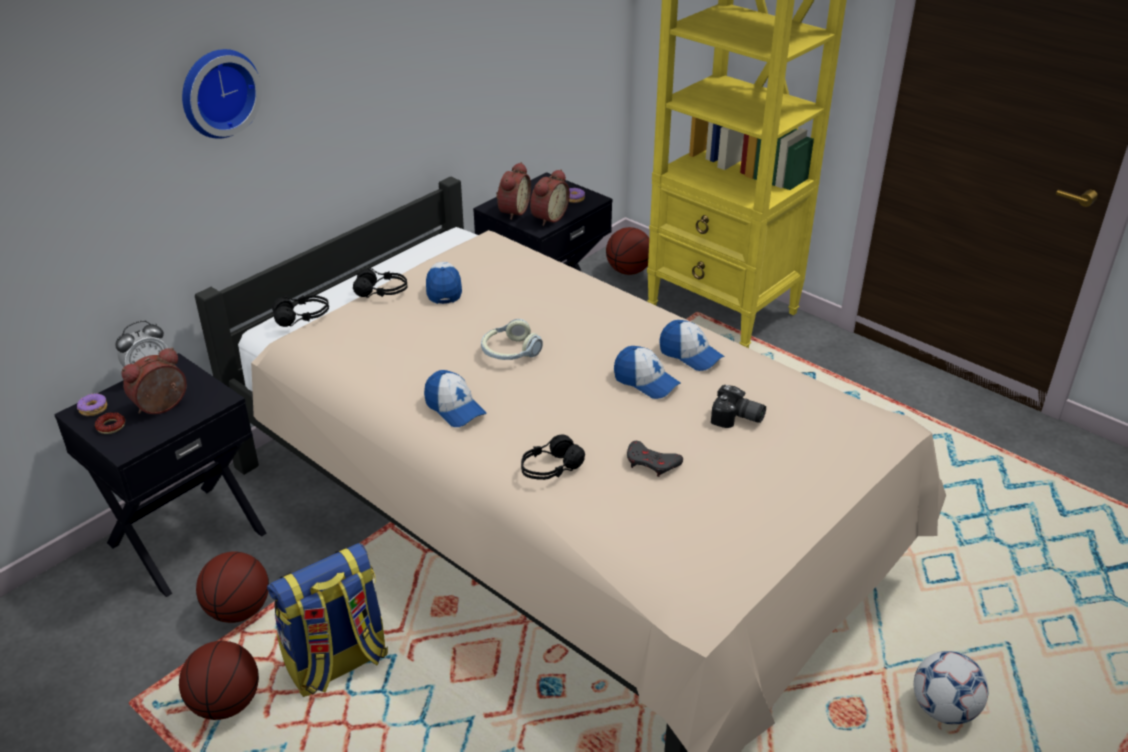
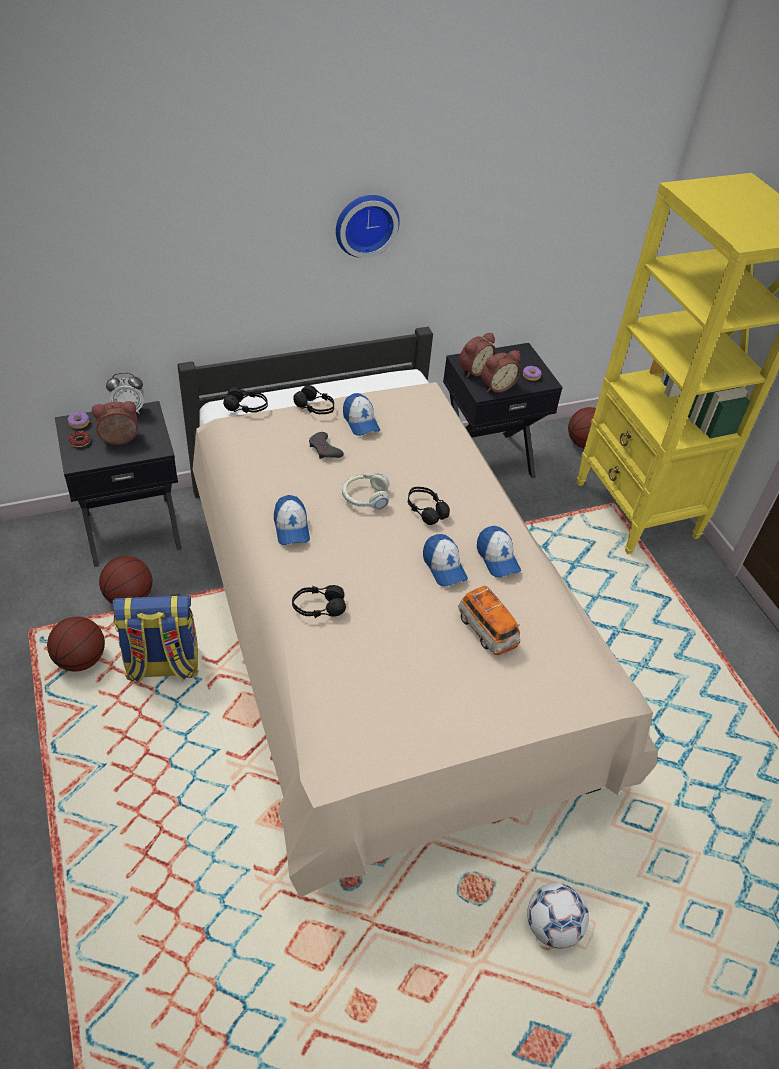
camera: 25 degrees right, 10 degrees up
(217, 92) = (222, 220): wall clock -> wall clock (365, 224)
(444, 288) = (360, 422): cap -> cap turned 135 degrees clockwise
(583, 340) = (425, 510): none -> black headphones
(652, 463) = (393, 637): grey game controller -> grey game controller (324, 449)
(737, 419) = (487, 630): camera -> toy car

